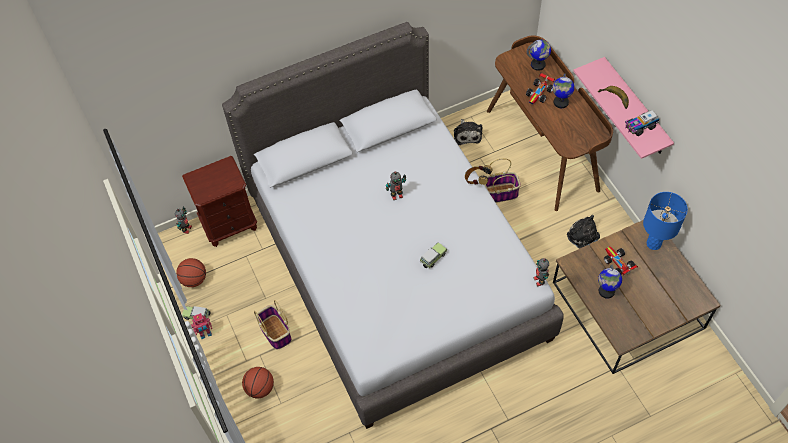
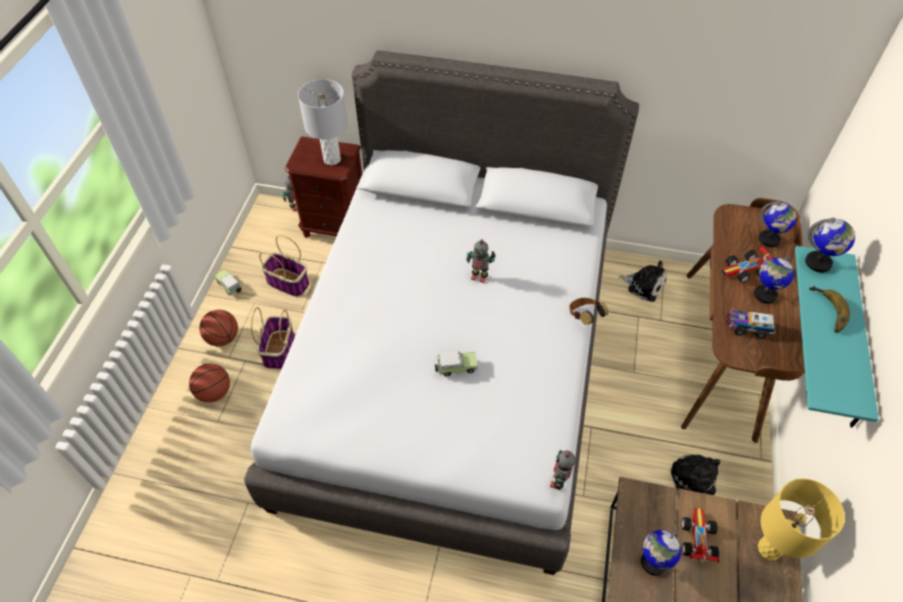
camera: 35 degrees right, 5 degrees down
(194, 279) = (259, 253): basketball -> basketball (223, 338)
(205, 334) = (220, 307): toy robot -> none
(223, 177) = (332, 159): none -> grey table lamp
(467, 134) = (644, 285): plush toy -> plush toy turned 90 degrees counterclockwise
(500, 193) = (631, 367): basket -> basket (289, 283)
(591, 73) = (818, 263): none -> globe
(635, 108) = (854, 345): pink shelf -> turquoise shelf
(640, 126) = (839, 367): toy truck -> toy truck (747, 327)
(653, 244) = (769, 549): blue table lamp -> yellow table lamp

